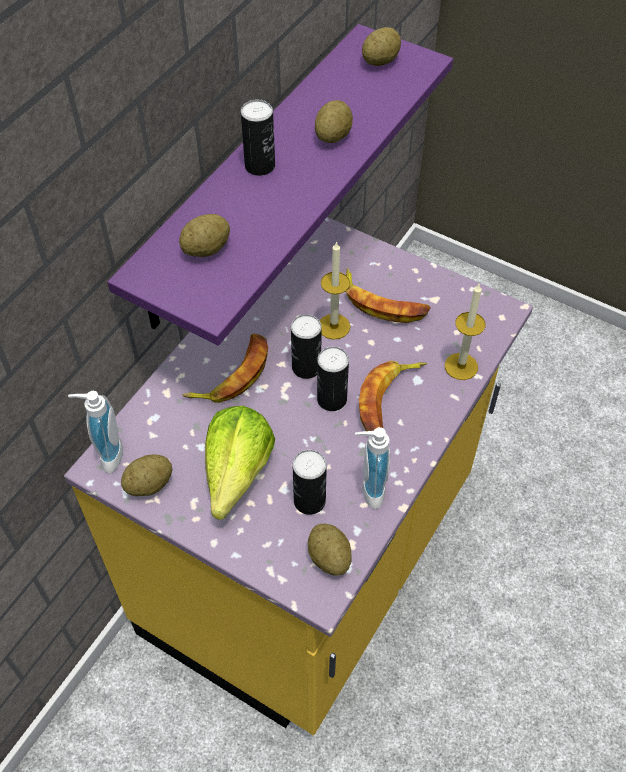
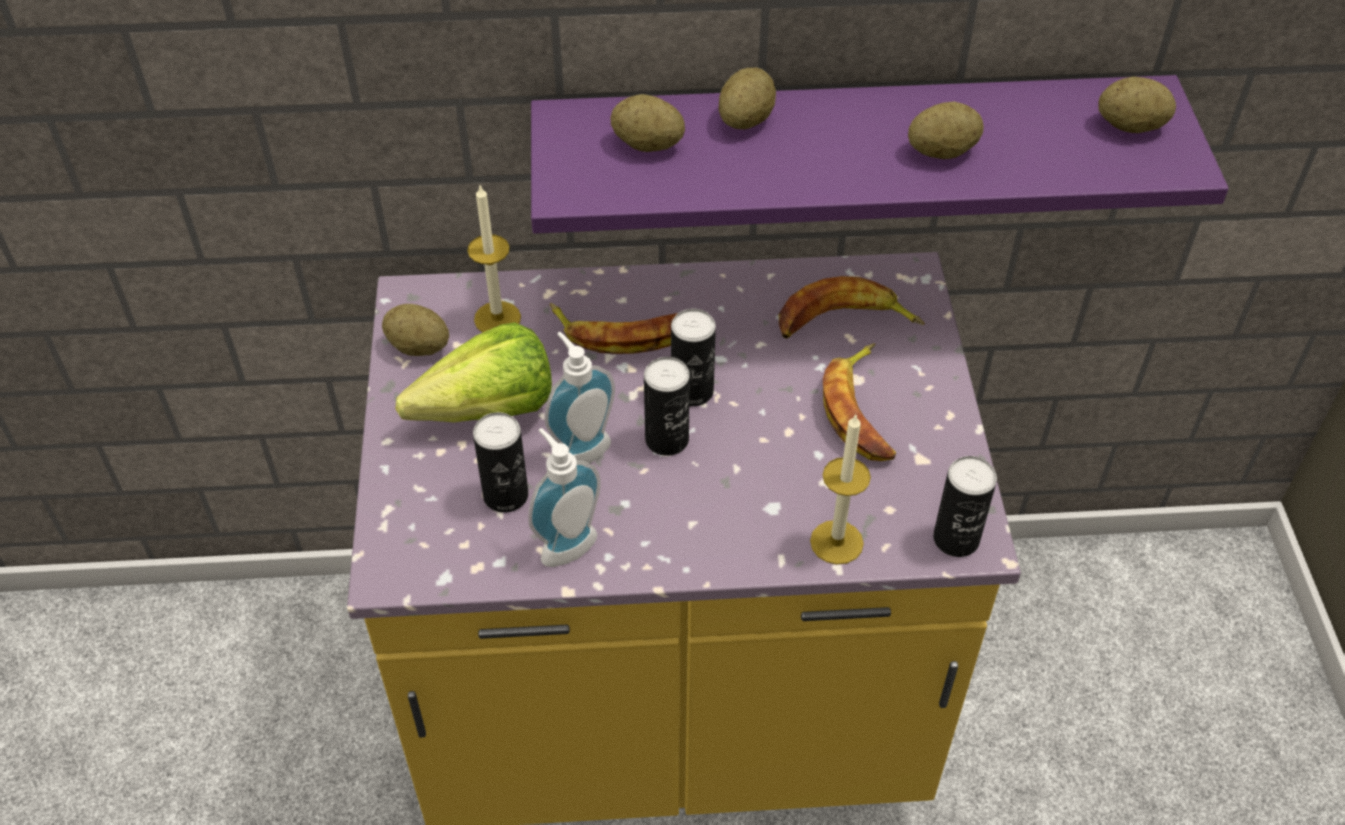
camera: 55 degrees right, 5 degrees down
(106, 455) = (428, 292): soap dispenser -> soap dispenser (579, 448)
(260, 166) = (821, 119): can -> can (956, 539)
(329, 558) = (442, 555): potato -> potato (745, 120)
(334, 326) = (778, 383): candle -> candle (497, 318)
(389, 401) = (712, 496): banana -> banana (843, 323)

